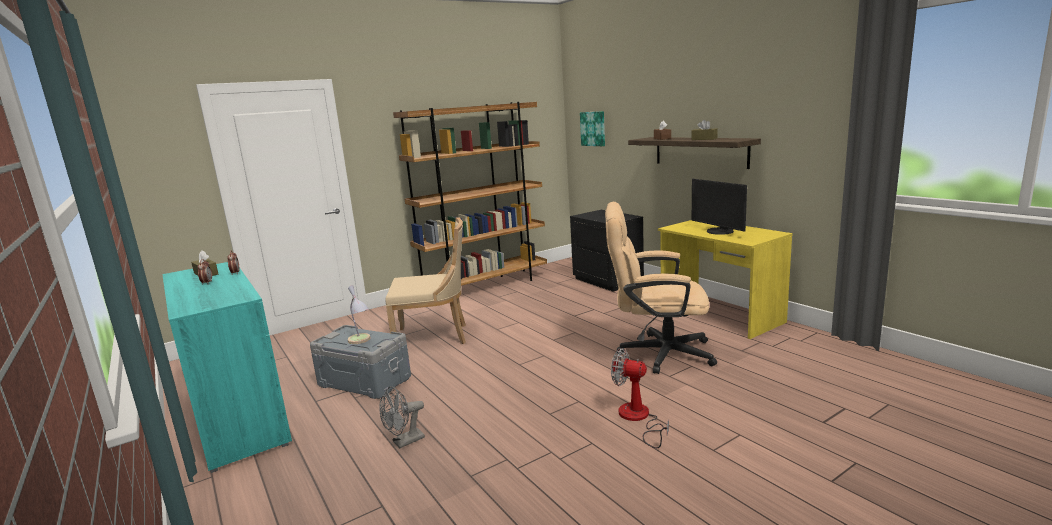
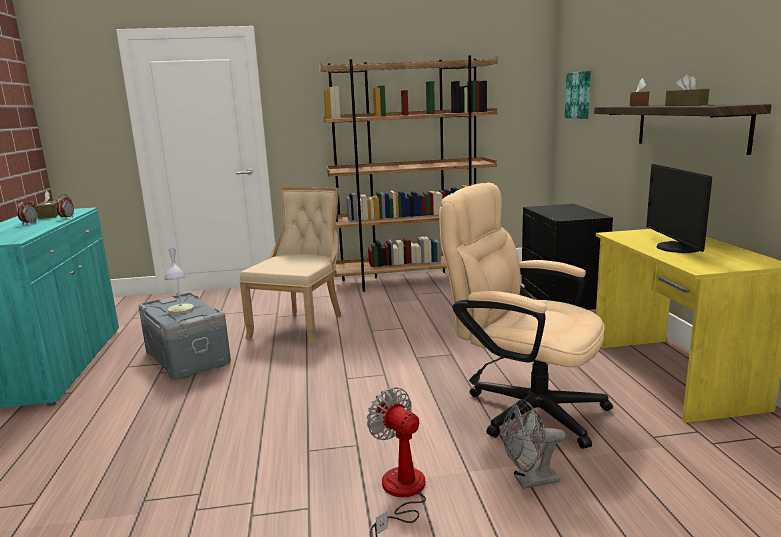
camera: 25 degrees right, 0 degrees up
(404, 442) = (138, 436): grey fan -> grey fan (529, 481)
(434, 337) = (301, 326): beige chair -> beige chair turned 90 degrees counterclockwise

